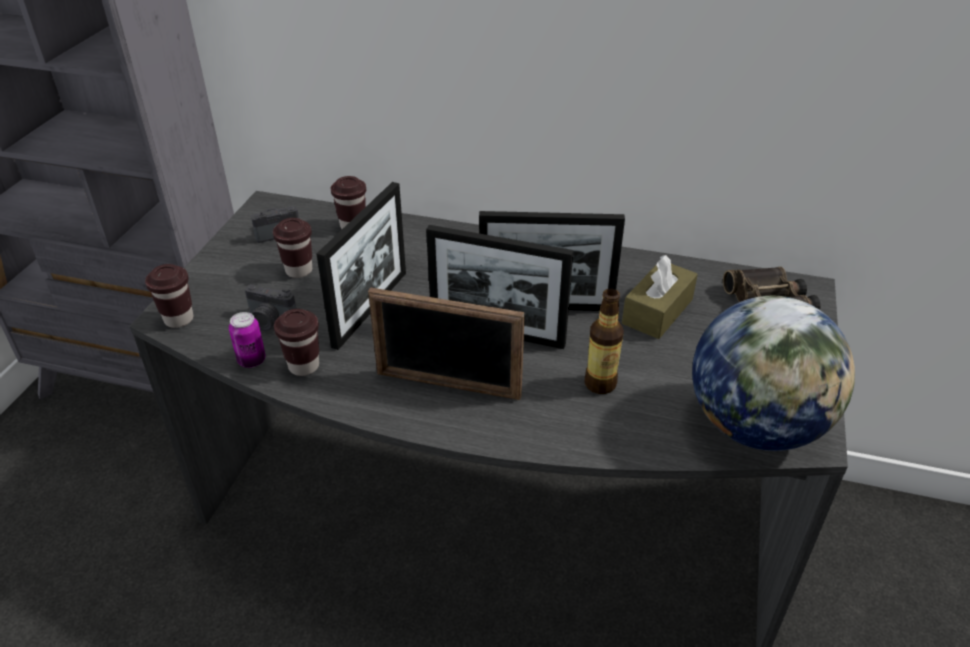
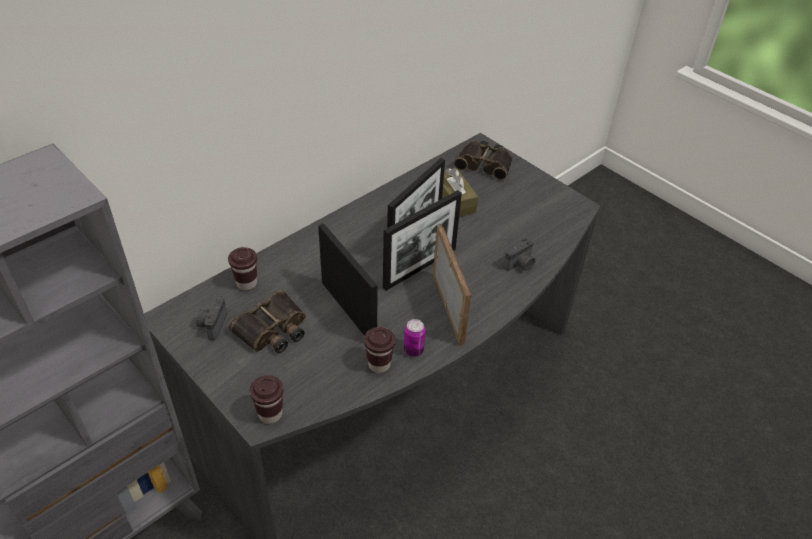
camera: 60 degrees left, 5 degrees up
(252, 360) = (352, 388): can -> can (413, 350)
(270, 321) = (317, 365): camera -> camera (520, 264)
(299, 270) = (273, 330): brown cup -> binoculars
(448, 385) = (448, 308): picture frame -> picture frame turned 60 degrees counterclockwise
(600, 384) = (492, 250): bottle -> none
(755, 426) = (559, 217): globe -> none

